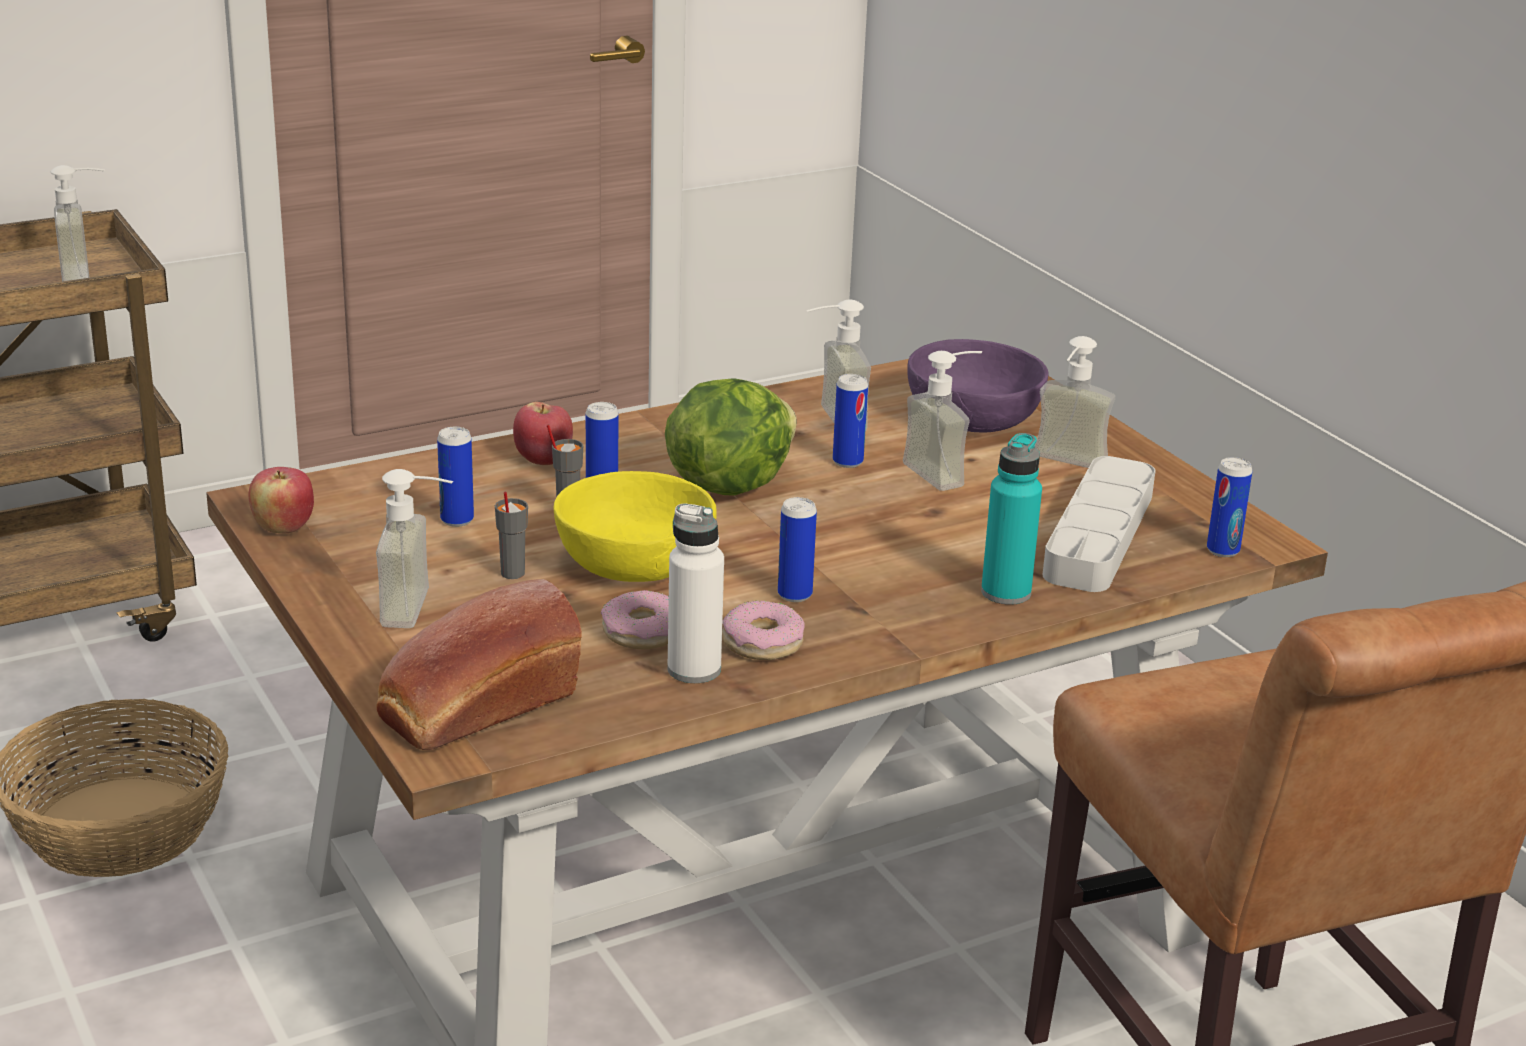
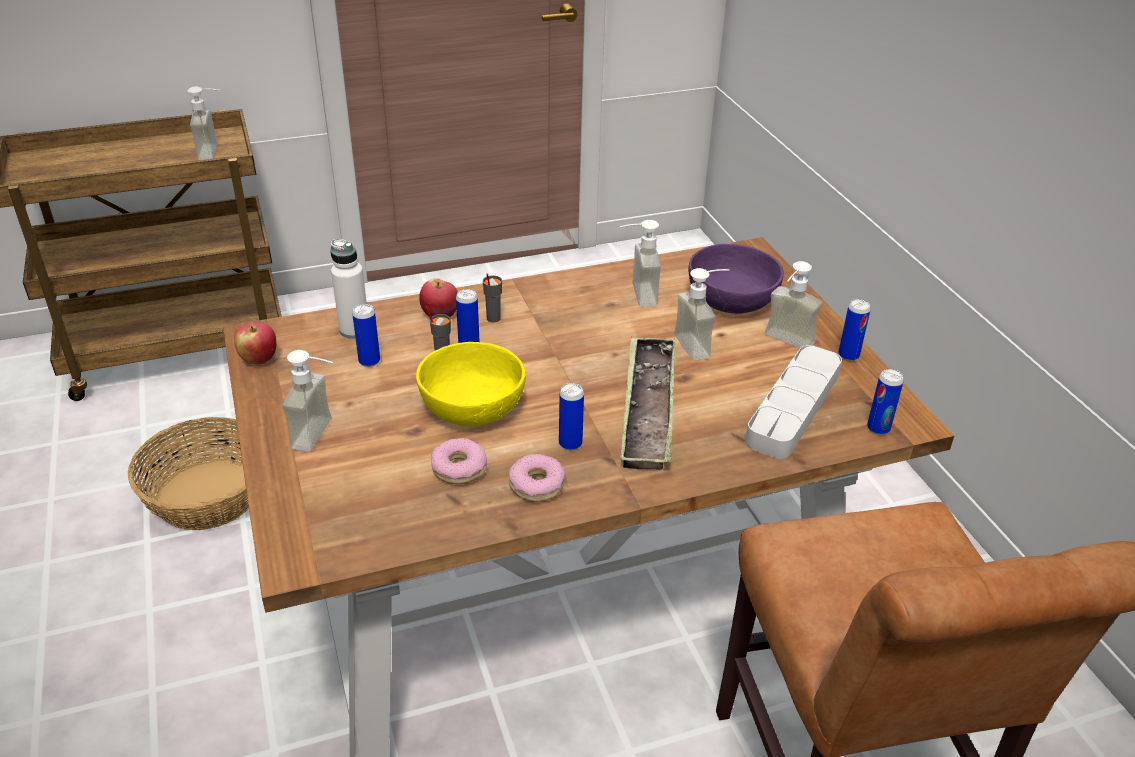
camera: 10 degrees right, 10 degrees up
(474, 707) = (327, 525): bread -> none
(512, 573) = (389, 409): grey cup -> grey cup (493, 318)
(694, 670) = (483, 505): white bottle -> white bottle (354, 330)
(728, 484) = (553, 344): lettuce -> none
(847, 462) = (637, 331): can -> can (848, 355)
(893, 548) = (648, 408): none -> tray
(1006, 592) = (715, 454): turquoise bottle -> none

